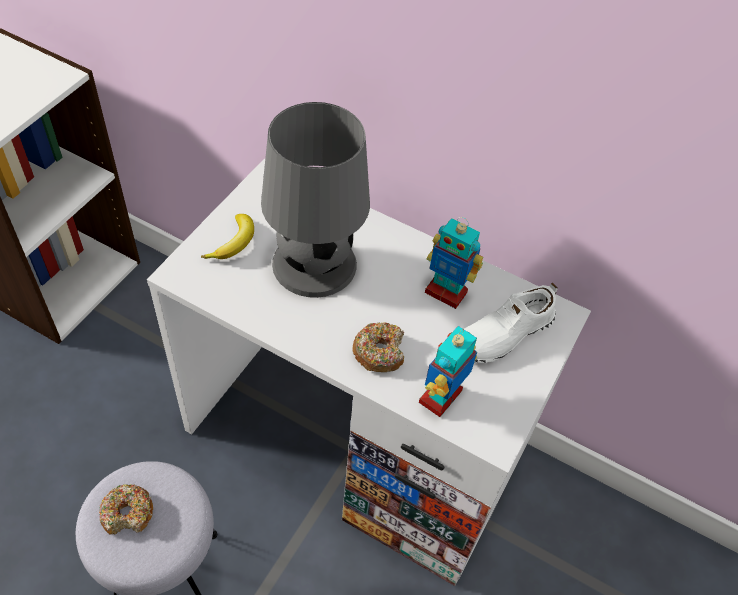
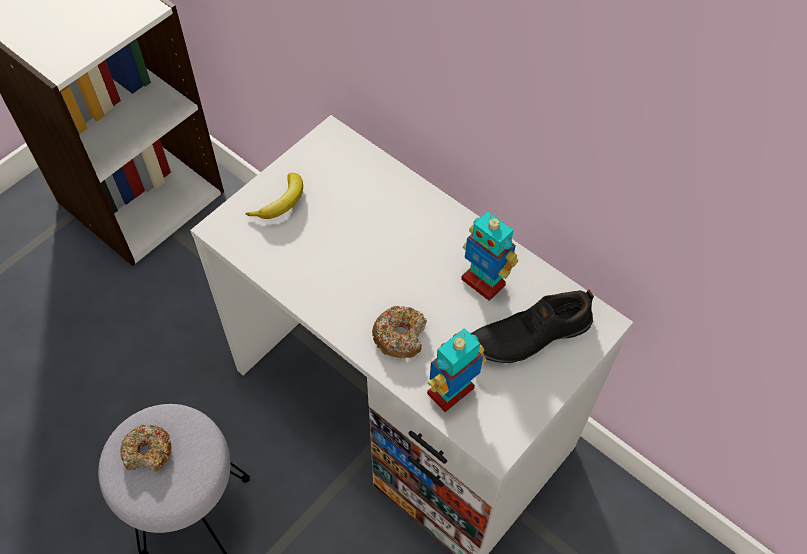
camera: 15 degrees right, 5 degrees up
(315, 264) = (357, 235): grey table lamp -> none
(500, 334) = (529, 334): white shoe -> black shoe

